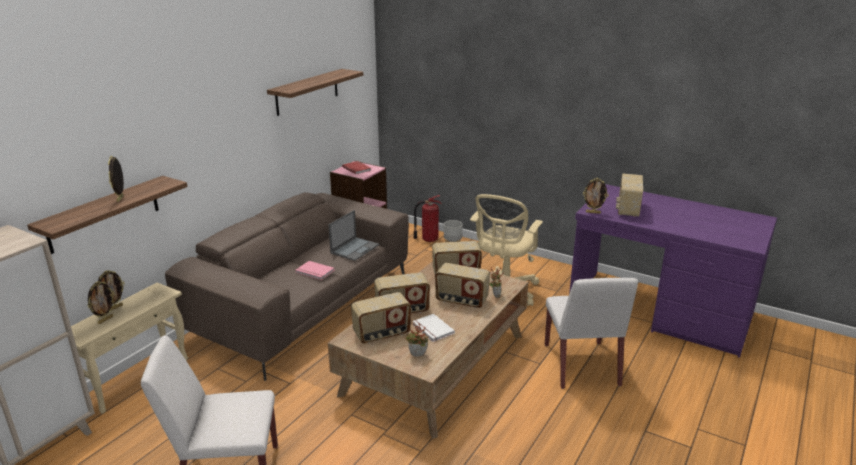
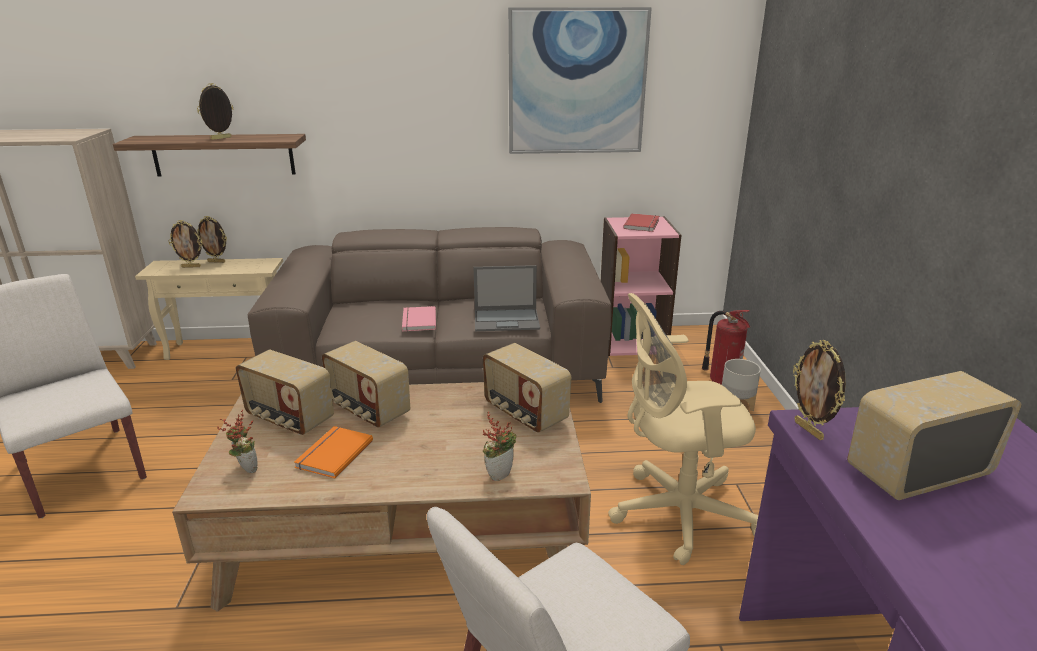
camera: 55 degrees right, 0 degrees up
(307, 91) = (577, 82): shelf -> picture
(432, 329) = (332, 454): white book -> orange book
(461, 301) = (445, 448): radio -> none

